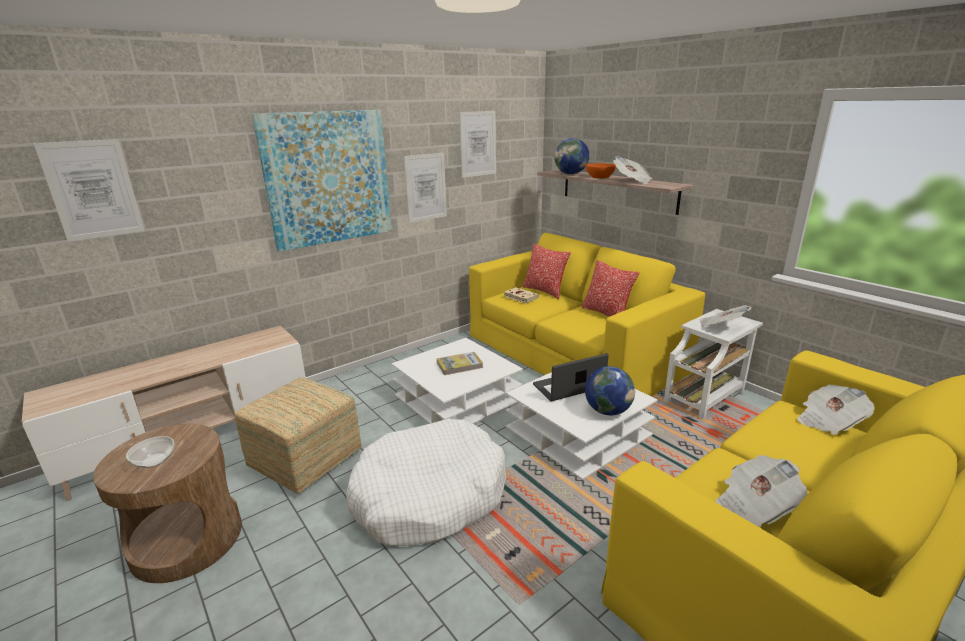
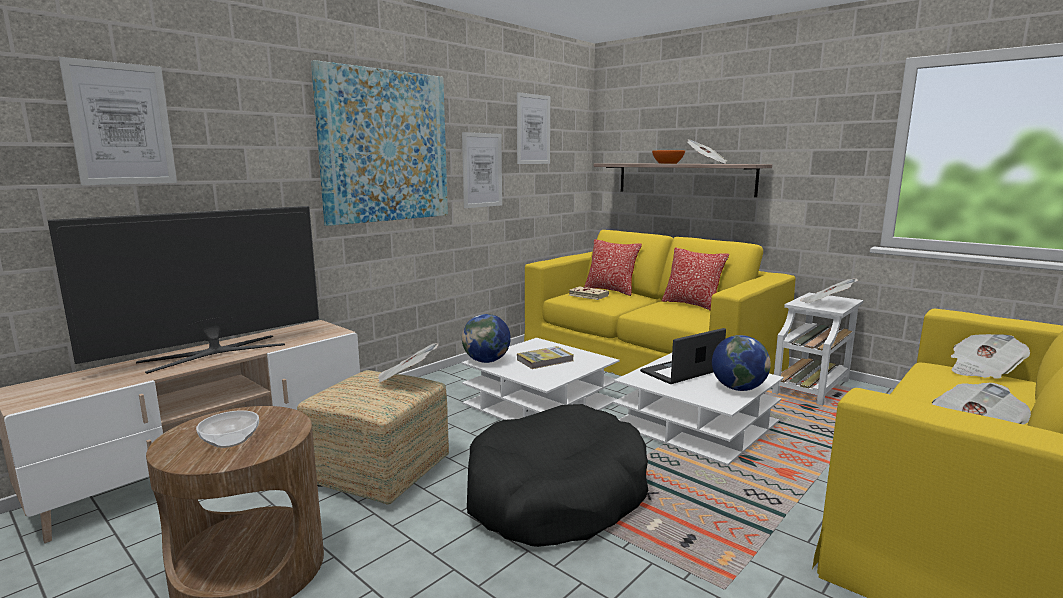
camera: 10 degrees left, 10 degrees down
(185, 362) = (214, 353): none -> television
(322, 392) = (406, 379): none -> newspaper
(429, 496) = (556, 495): white dog bed -> black dog bed
(571, 174) = (632, 163): globe -> globe (486, 361)

